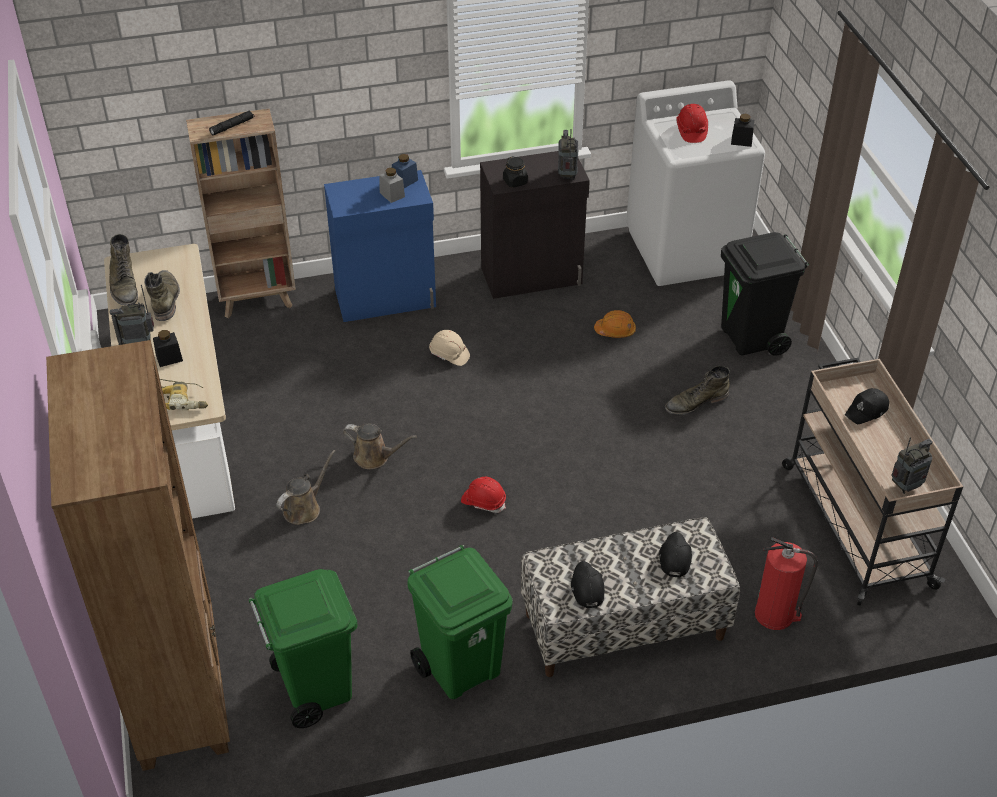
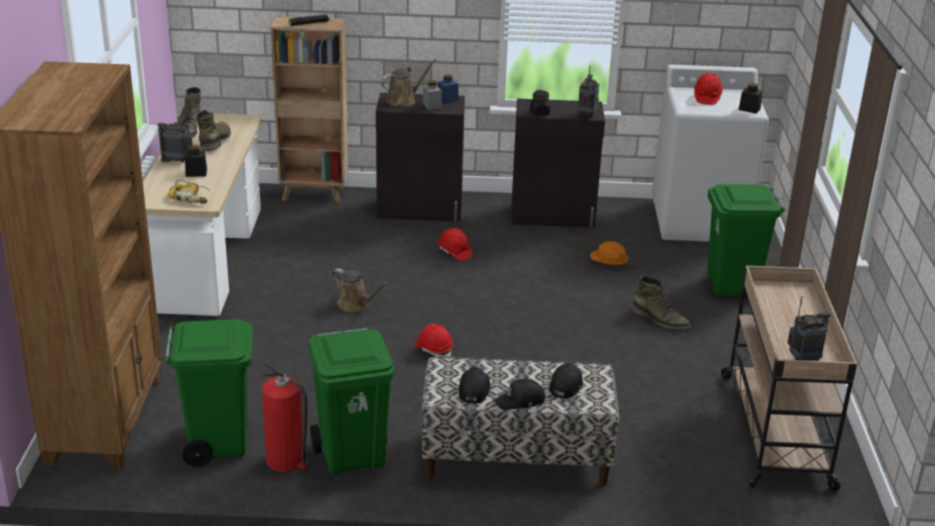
camera: 15 degrees right, 15 degrees down
(304, 508) = (277, 326): brown watering can -> brown watering can (403, 100)
(386, 299) = (420, 210): blue cabinet -> black cabinet
(449, 355) = (454, 252): beige hard hat -> red hard hat
(696, 403) = (659, 319): green boot -> green boot turned 135 degrees counterclockwise
(751, 338) = (733, 286): black trash can -> green trash can
(775, 615) = (665, 478): fire extinguisher -> fire extinguisher (286, 460)
(867, 411) = (791, 305): black cap -> black cap (520, 401)

